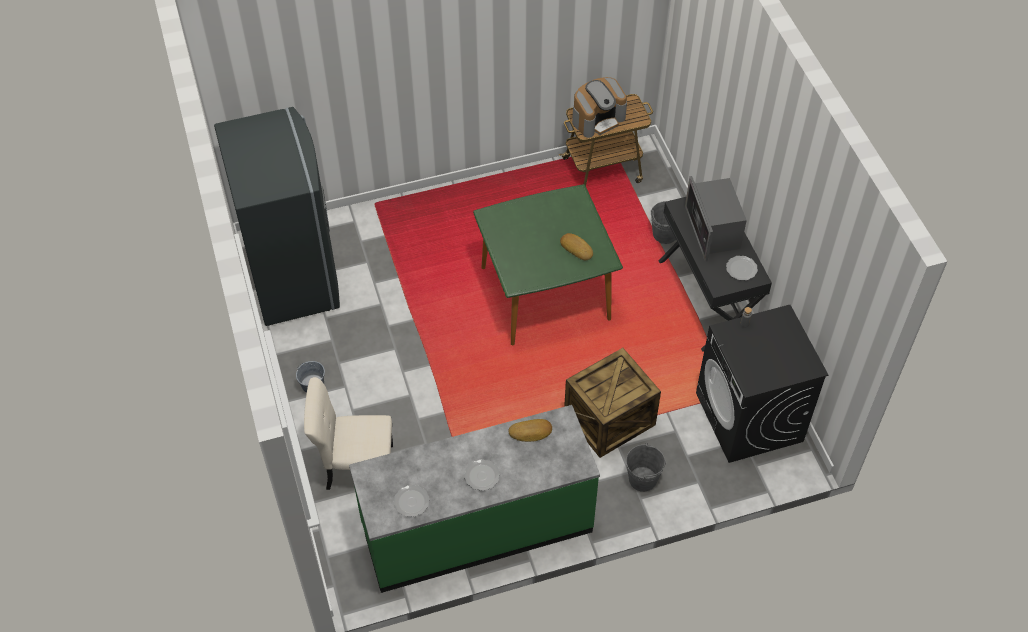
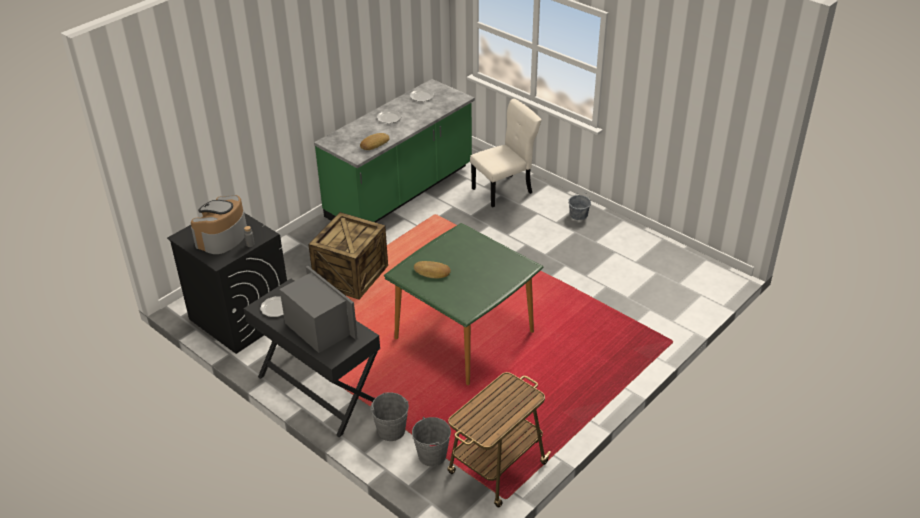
camera: 150 degrees right, 15 degrees down
(294, 276) = (669, 266): grey fridge -> none
(598, 118) = (505, 400): coffee machine -> coffee machine (222, 237)
(642, 479) = (305, 253): grey bucket -> grey bucket (432, 455)

